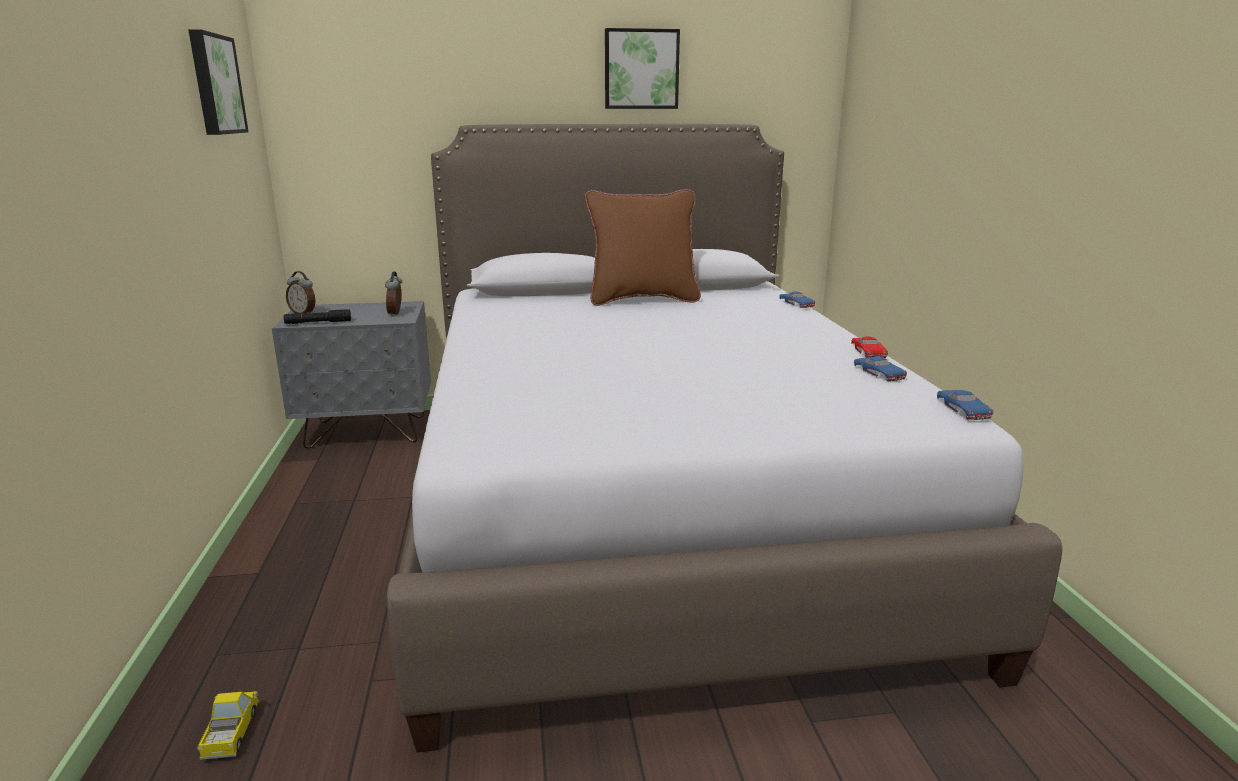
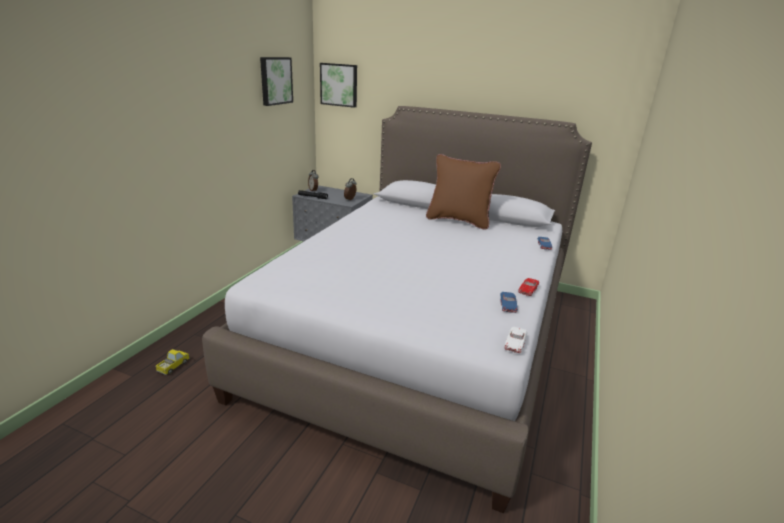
camera: 30 degrees right, 5 degrees up
(641, 69) = (507, 81): picture -> picture (339, 85)
(963, 409) = (515, 342): blue toy car -> white toy car

